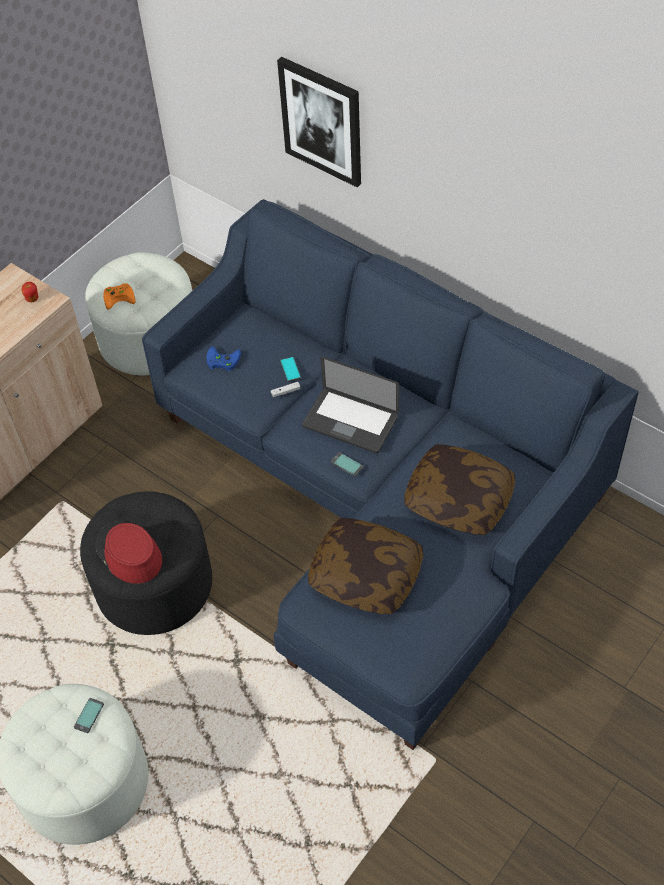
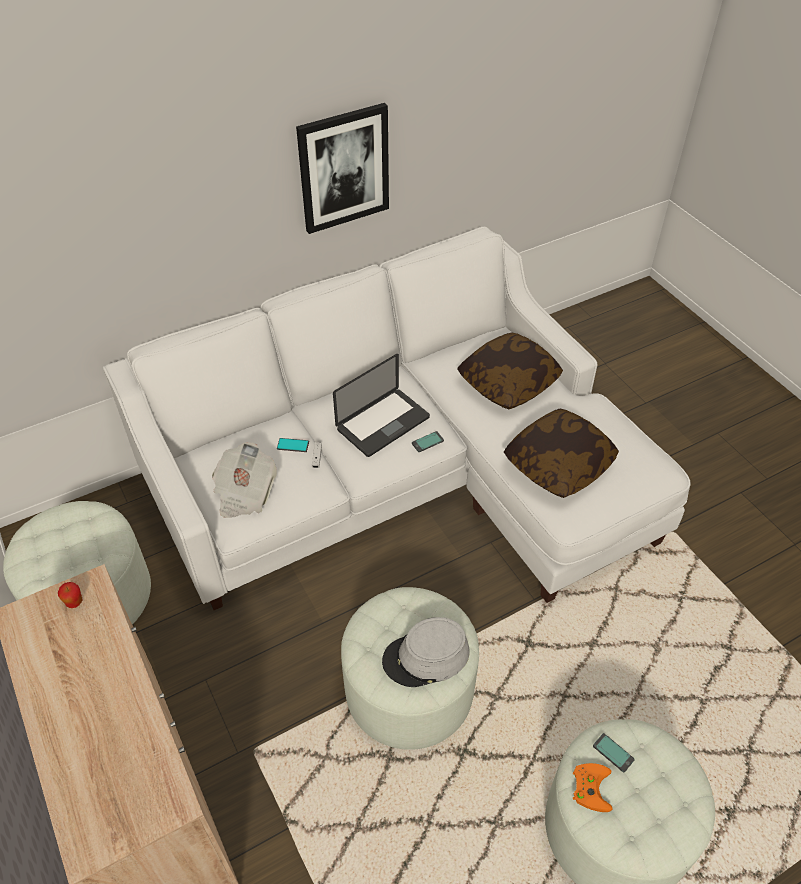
camera: 70 degrees left, 5 degrees down
(120, 297) = (70, 565): orange game controller -> orange game controller (589, 786)
(128, 553) = (426, 657): red hat -> grey hat
(154, 584) = (409, 688): black ottoman -> white ottoman
(221, 361) = (244, 493): blue game controller -> newspaper
(322, 121) = (149, 219): picture -> picture (344, 168)
(380, 496) = (405, 478): blue sofa -> white sofa

